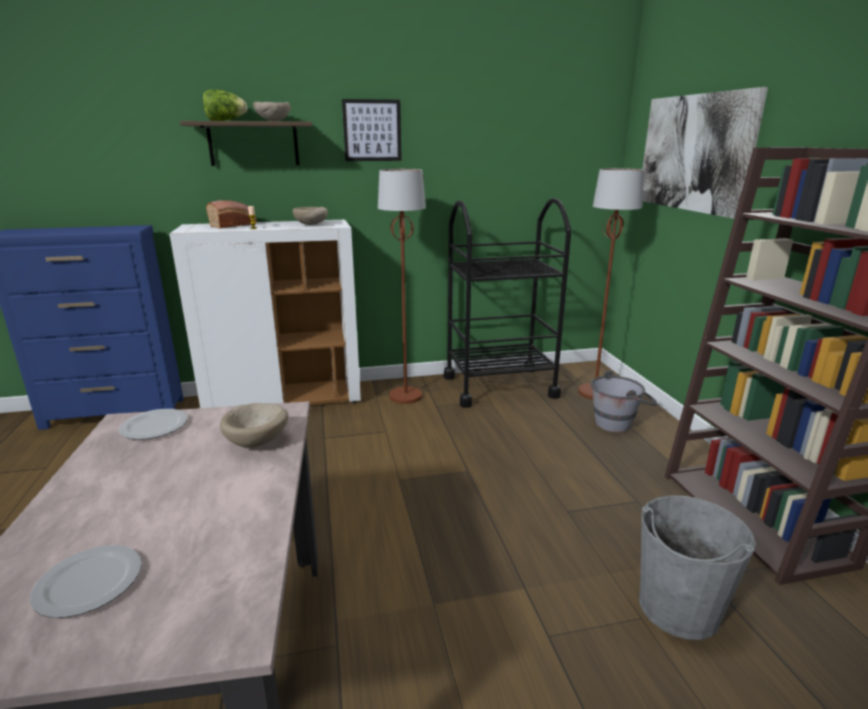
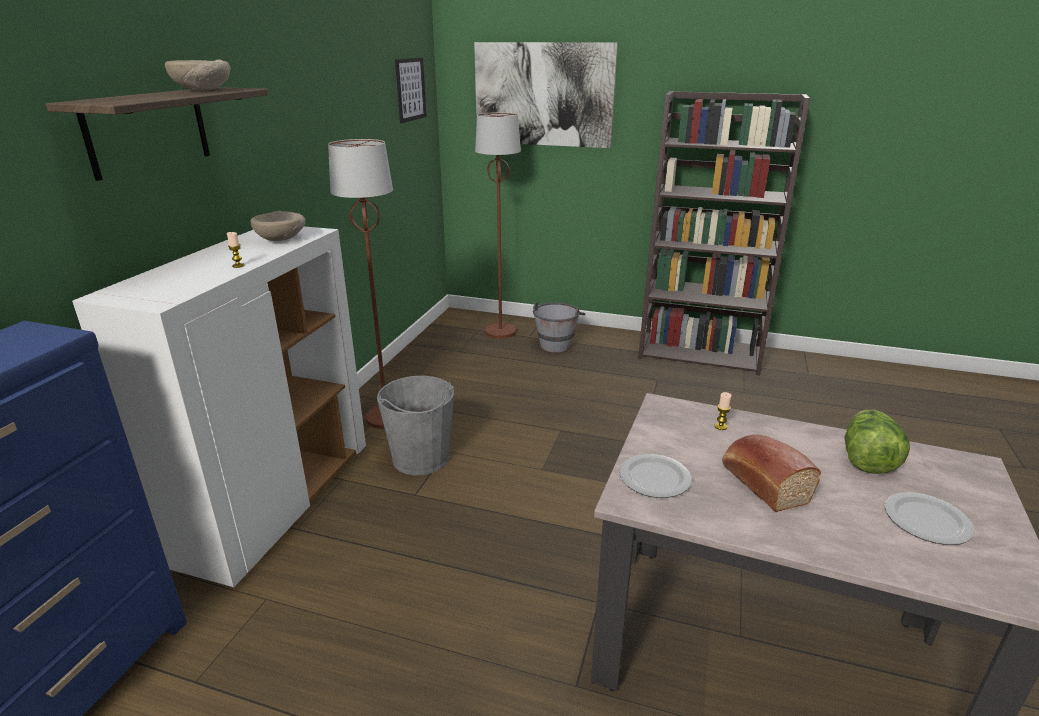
camera: 60 degrees left, 5 degrees up
(225, 121) = (125, 97): lettuce -> lettuce (866, 459)
(234, 225) = (180, 272): bread -> bread (761, 482)
(258, 441) = (720, 426): beige bowl -> candle
(372, 130) = (273, 92): picture -> picture (410, 89)
(499, 386) = (434, 364): black cart -> none
(678, 608) = (764, 412): grey bucket -> grey bucket (421, 458)

